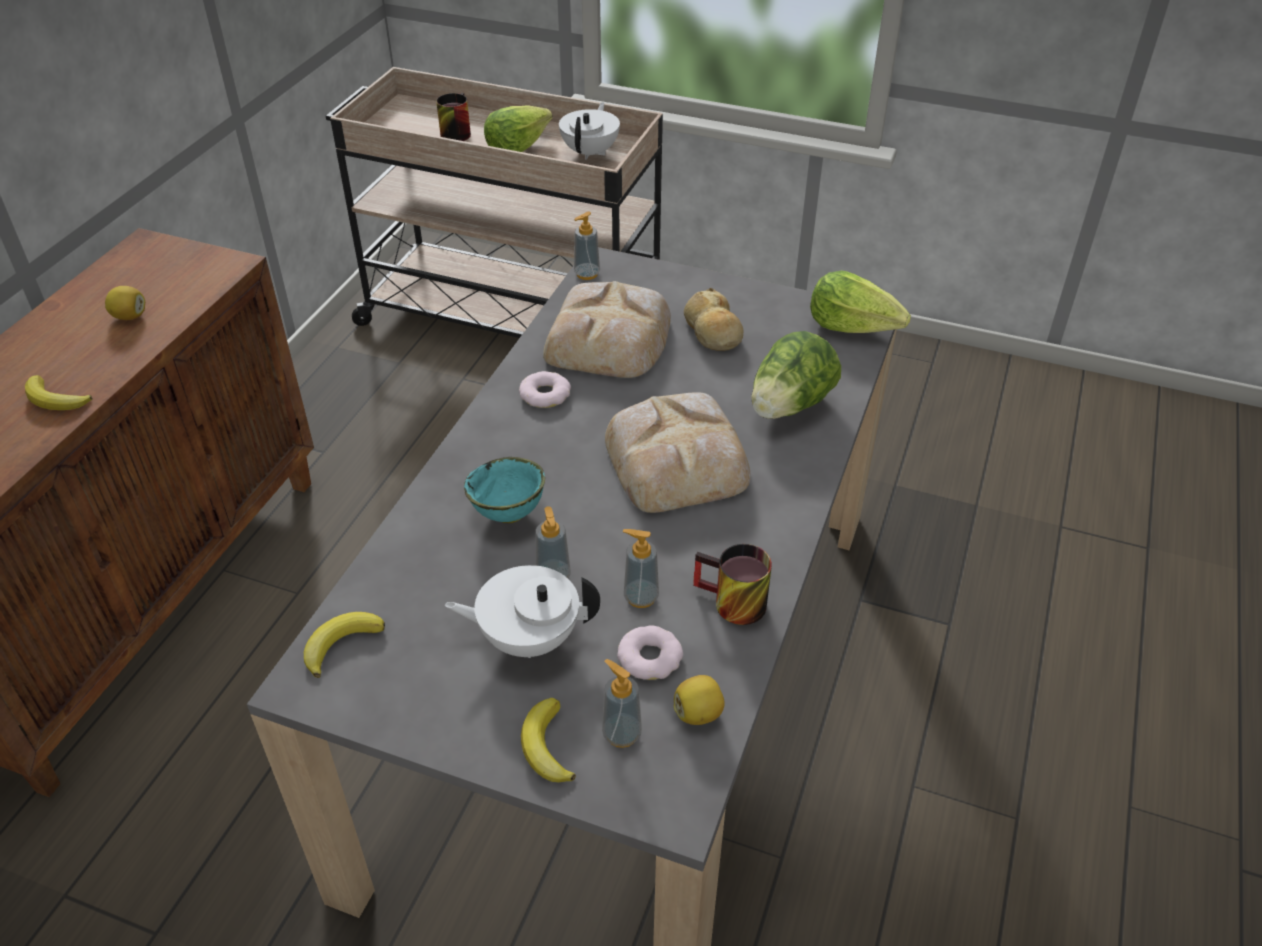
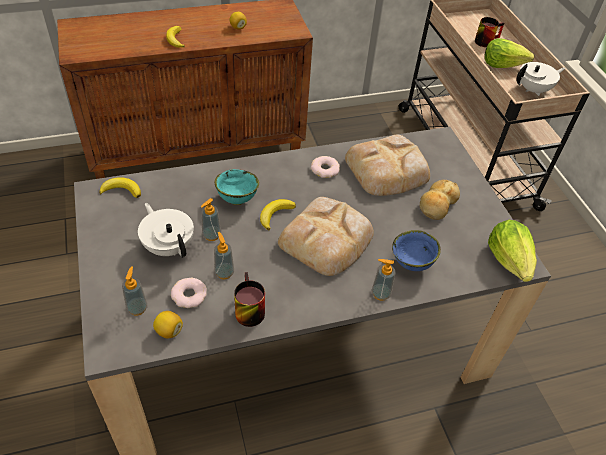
camera: 50 degrees right, 5 degrees up
(546, 746) = (113, 285): banana -> banana (275, 214)
(587, 274) = (426, 137): soap dispenser -> soap dispenser (380, 293)
(789, 406) = (412, 264): lettuce -> blue bowl

